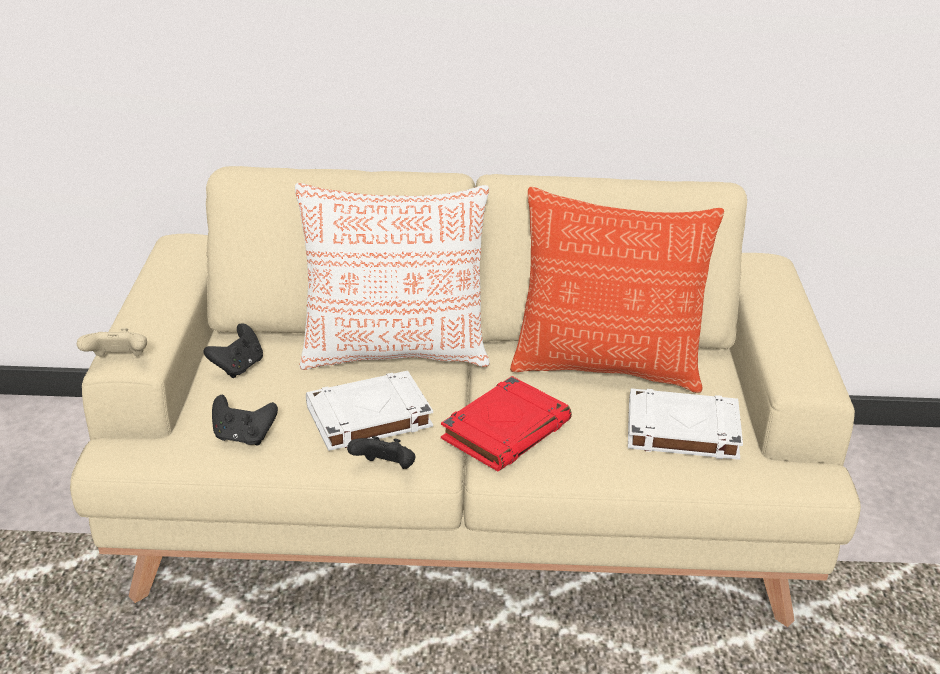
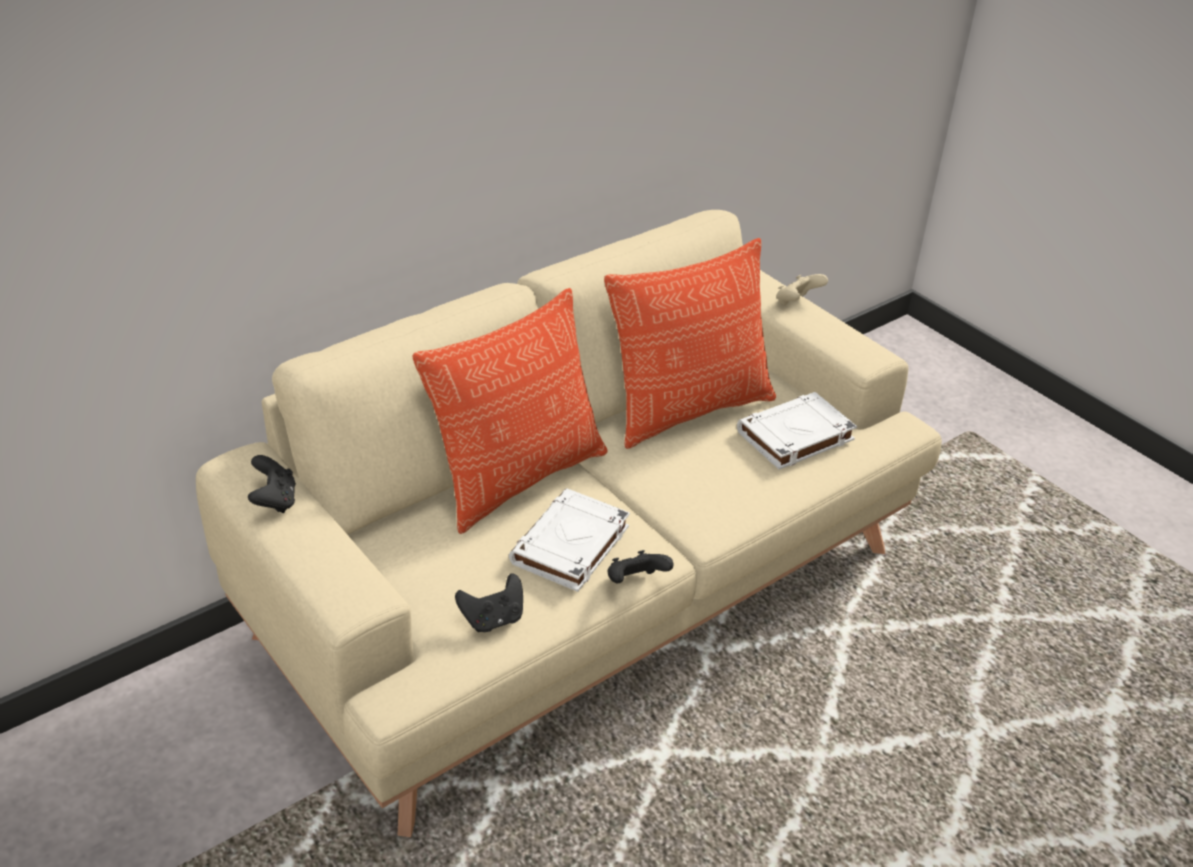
camera: 40 degrees left, 5 degrees up
(118, 361) = (354, 608): beige game controller -> beige game controller (797, 303)
(238, 367) = (403, 560): black game controller -> black game controller (274, 501)
(395, 353) = (518, 479): white pillow -> orange pillow
(506, 430) = (681, 500): red book -> none

